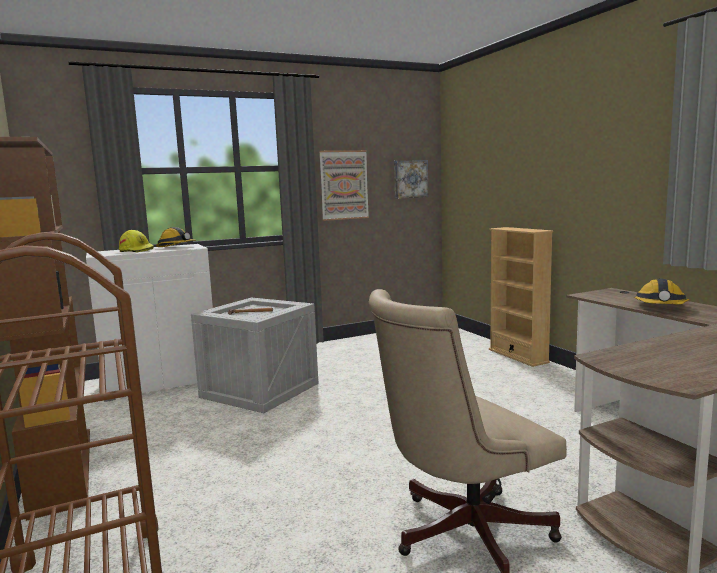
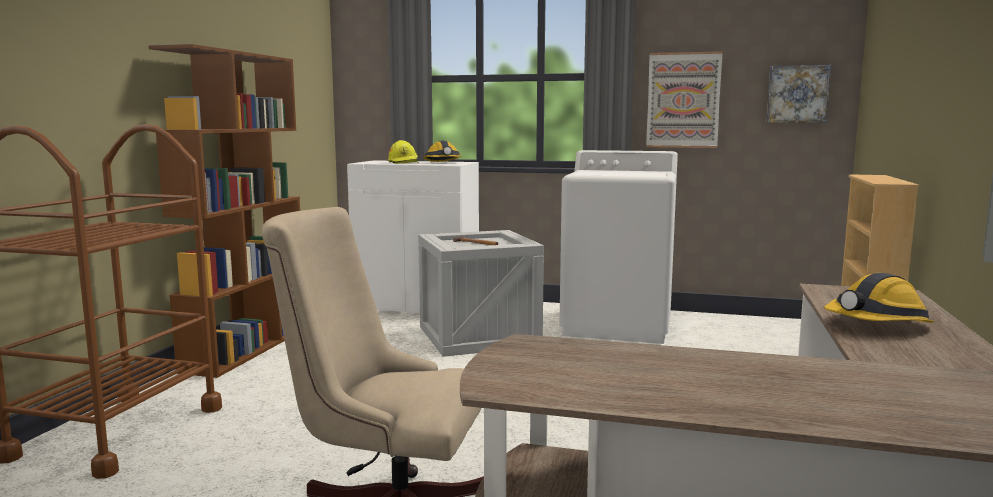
camera: 40 degrees right, 0 degrees up
(337, 355) = (618, 325): none -> white washing machine

